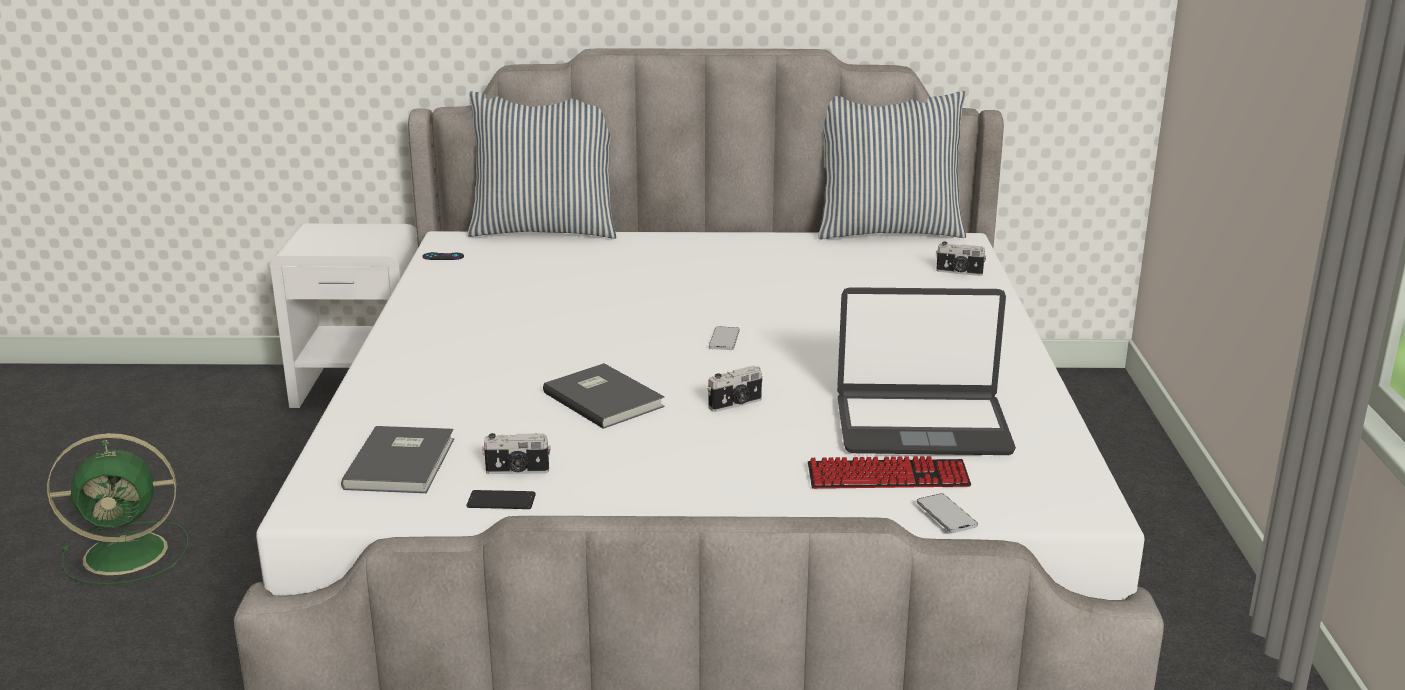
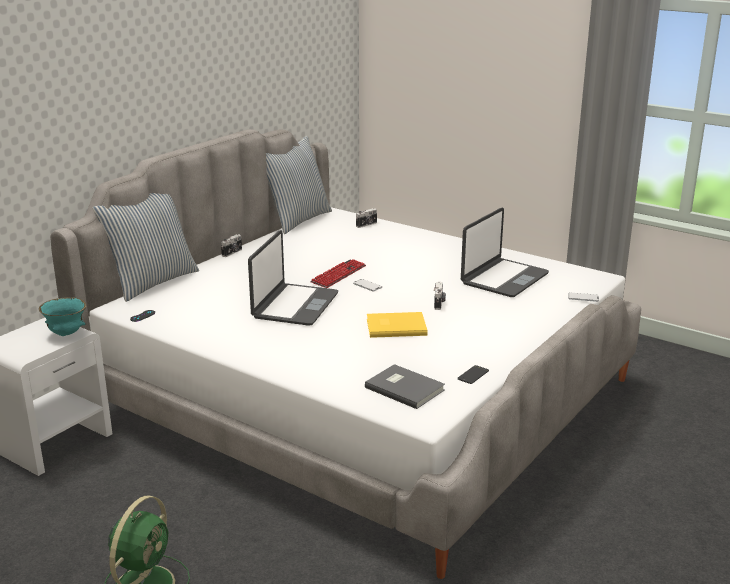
camera: 55 degrees left, 0 degrees up
(370, 245) = (66, 334): none -> turquoise bowl
(517, 471) = (447, 364): camera -> camera (232, 253)
(585, 318) = (294, 306): none -> laptop
(604, 398) = (395, 326): grey book -> yellow book
(888, 477) = (539, 298): keyboard -> keyboard (338, 275)

